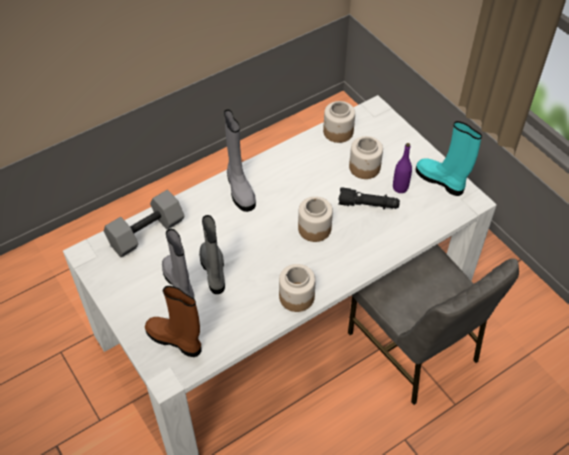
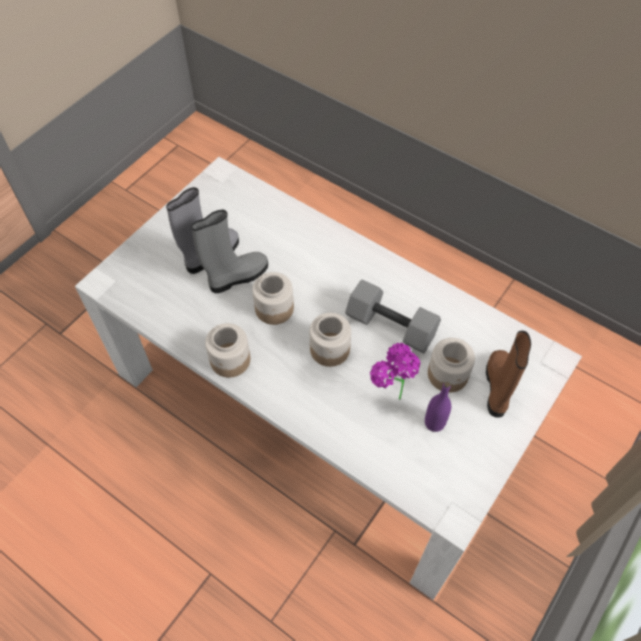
camera: 70 degrees right, 5 degrees up
(146, 234) = (261, 208): grey dumbbell -> grey dumbbell (389, 327)
(176, 340) = (146, 274): brown boot -> brown boot (498, 388)
(239, 189) = (353, 263): grey boot -> none
(338, 132) = (490, 330): jar -> jar (273, 308)
(368, 205) = (389, 394): black flashlight -> potted plant
(415, 347) = (329, 555): grey chair -> none
(441, 181) = (470, 469): turquoise boot -> none

